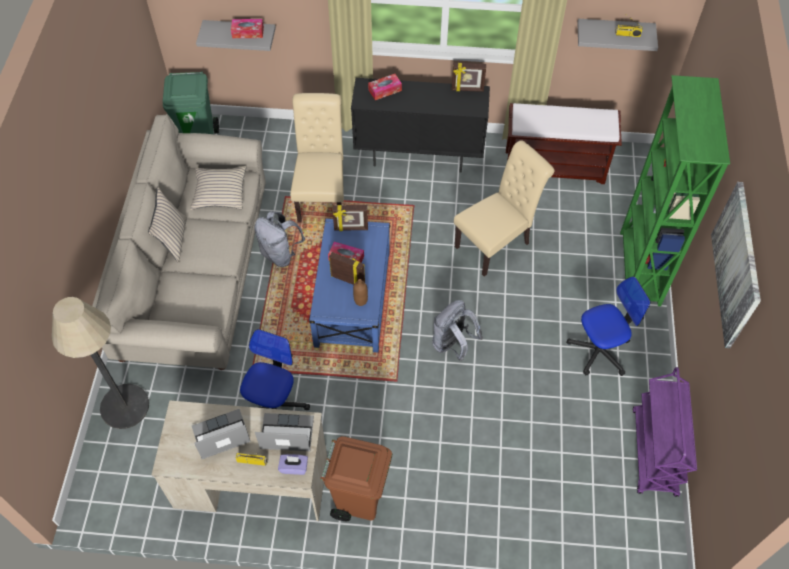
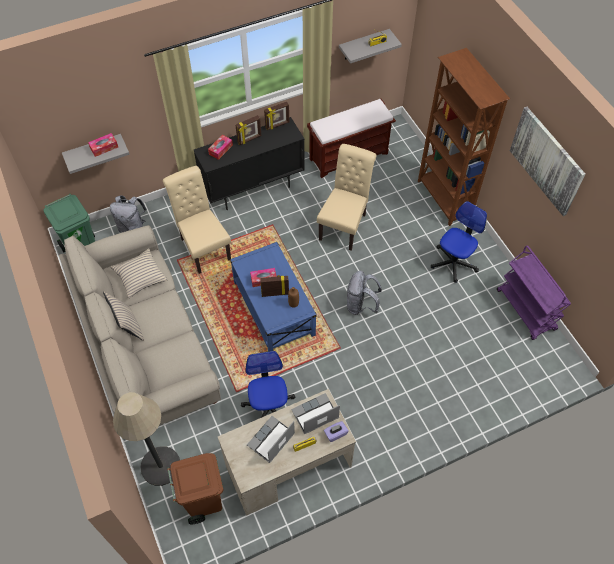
camera: 30 degrees left, 0 degrees up
(280, 254) = (201, 302): grey backpack -> grey backpack (132, 227)
(351, 228) = (253, 258): picture frame -> picture frame (249, 139)
(359, 498) = (367, 437): brown trash can -> brown trash can (203, 499)
(639, 269) = (444, 199): green bookcase -> brown bookcase

